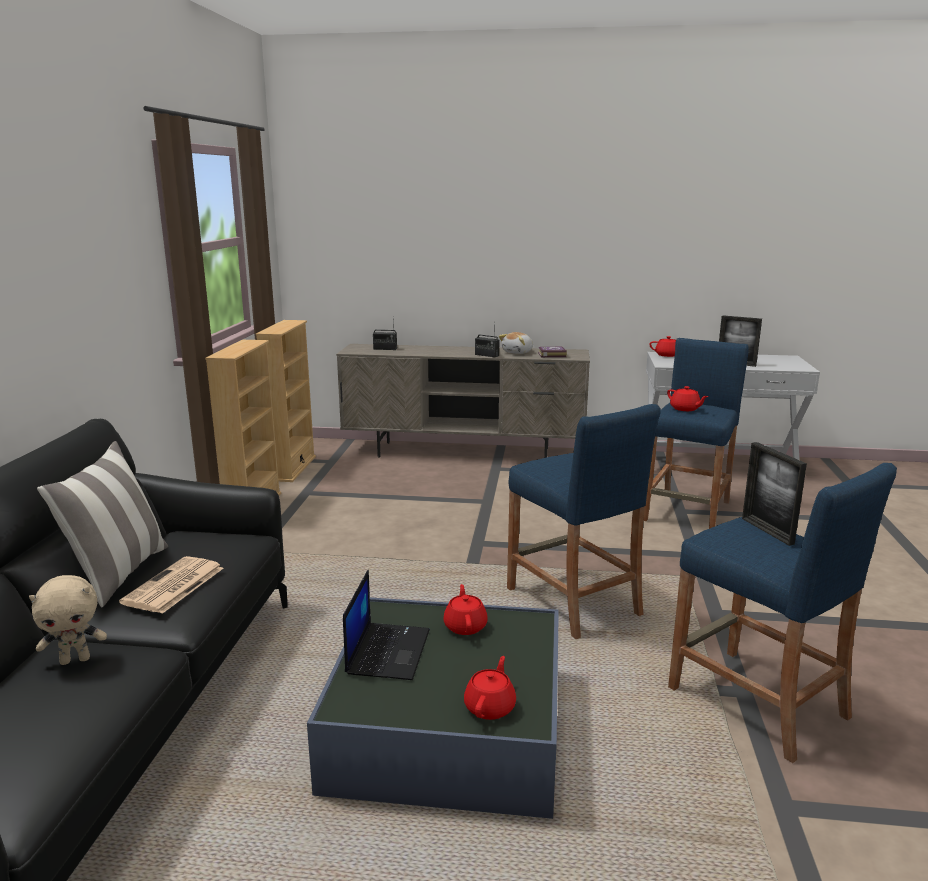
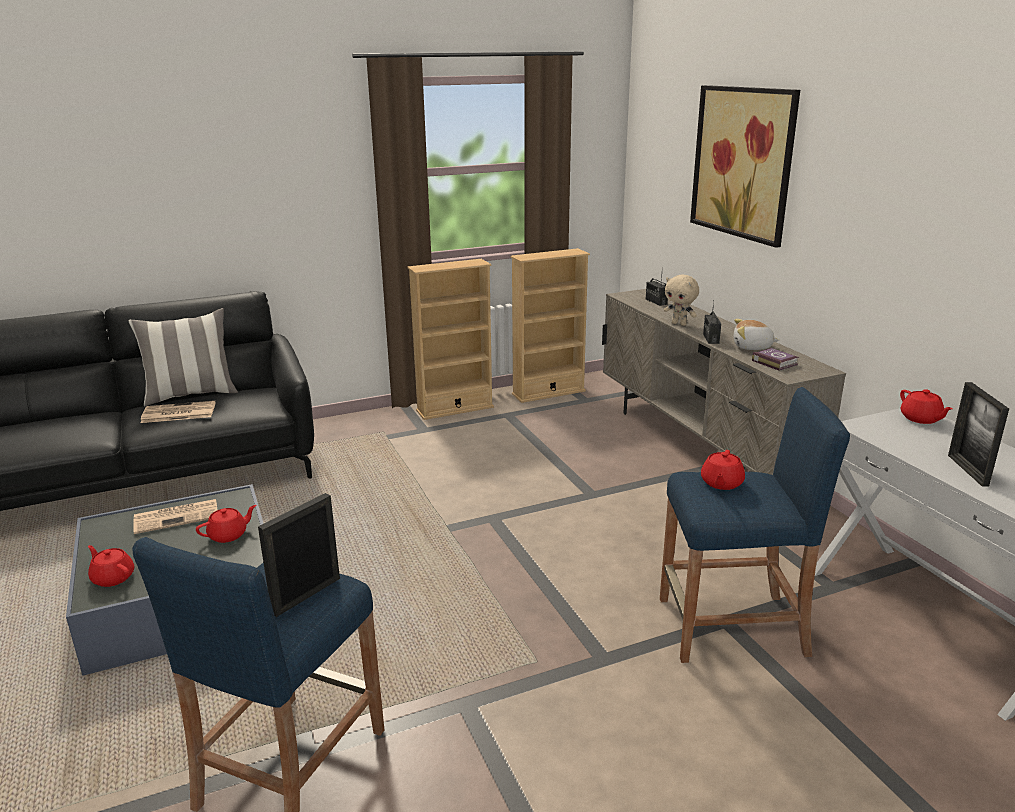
camera: 60 degrees right, 5 degrees up
(76, 659) = (85, 423): beige plush toy -> beige plush toy (679, 324)
(387, 651) = (178, 516): laptop -> newspaper
(450, 219) = (742, 163): none -> picture
(490, 707) = (113, 577): red teapot -> red teapot turned 135 degrees counterclockwise
(573, 601) = (418, 601): blue stool -> none

